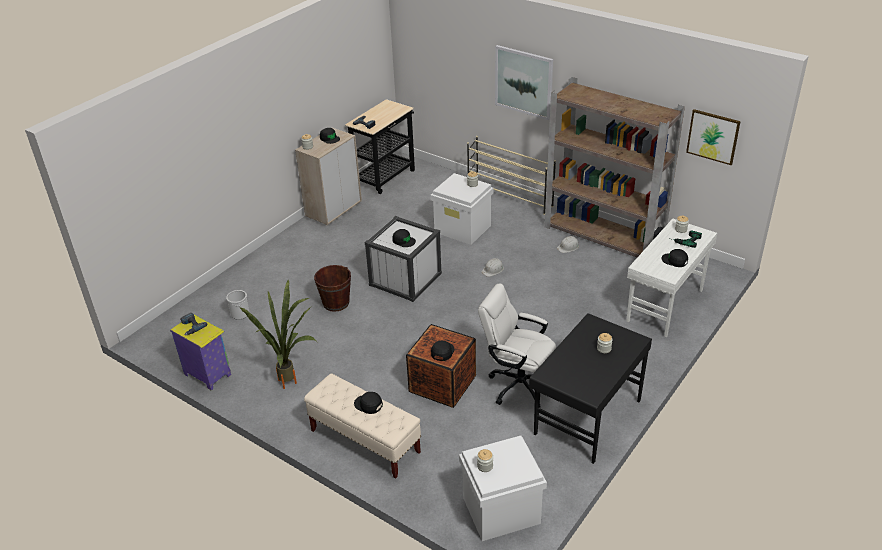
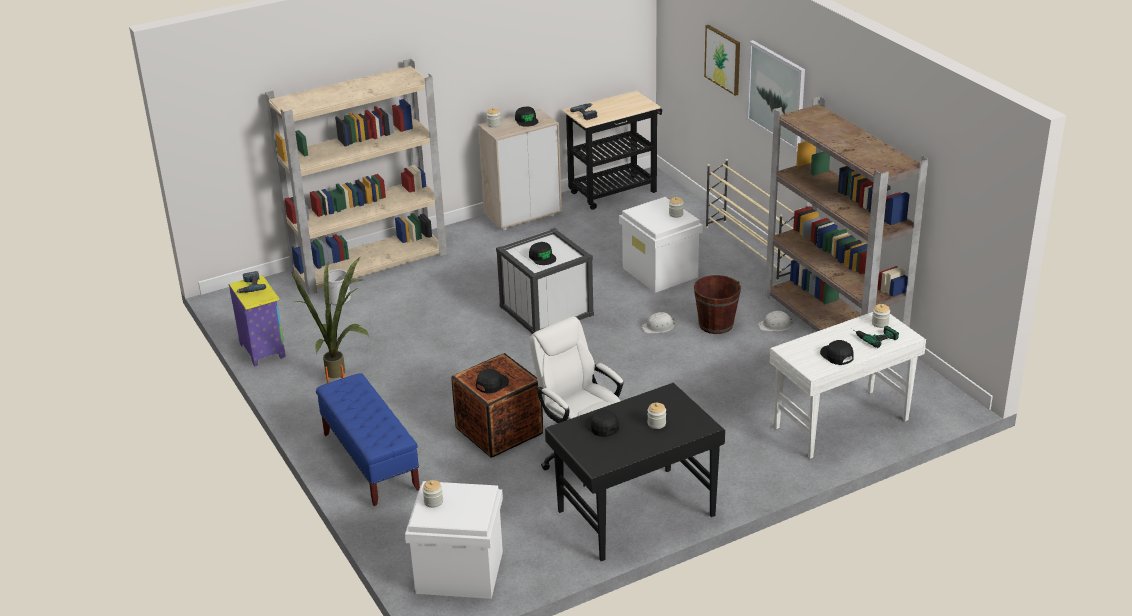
camera: 25 degrees right, 5 degrees down
(243, 278) = (370, 263): none -> beige bookcase
(336, 303) = (448, 315): brown bucket -> brown bucket (716, 325)
(364, 441) = (370, 461): beige bench -> blue bench
(368, 404) = (373, 413): black cap -> black cap (602, 426)
(713, 136) = (959, 208): picture -> picture (723, 59)

